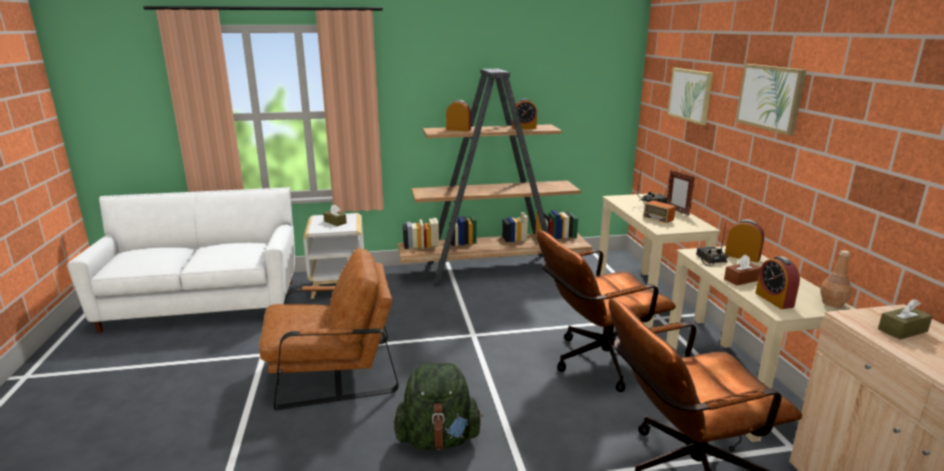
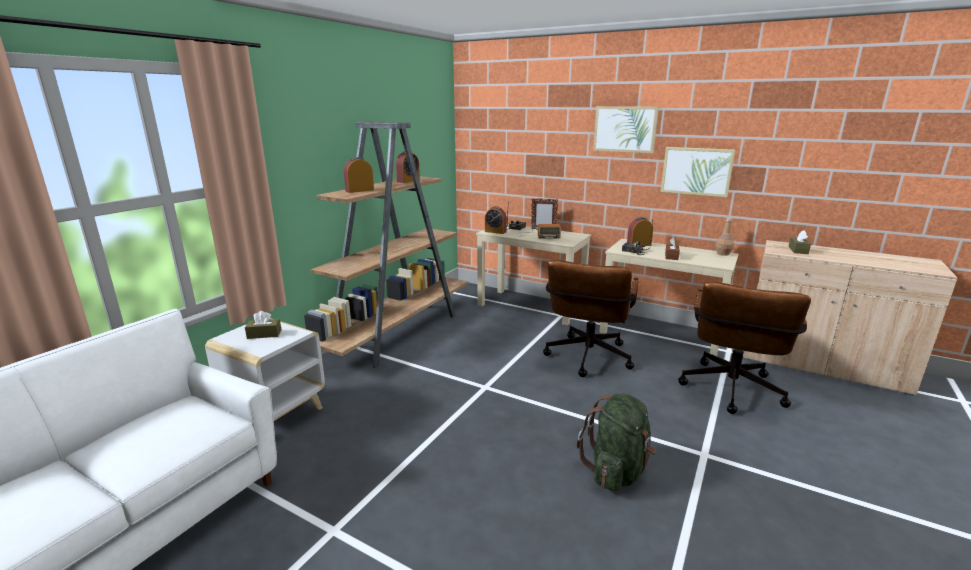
camera: 50 degrees left, 0 degrees up
(332, 372) = (443, 490): brown armchair -> none
(690, 95) = (529, 136): picture -> picture (696, 171)
(774, 300) = (706, 261): alarm clock -> alarm clock (495, 232)

